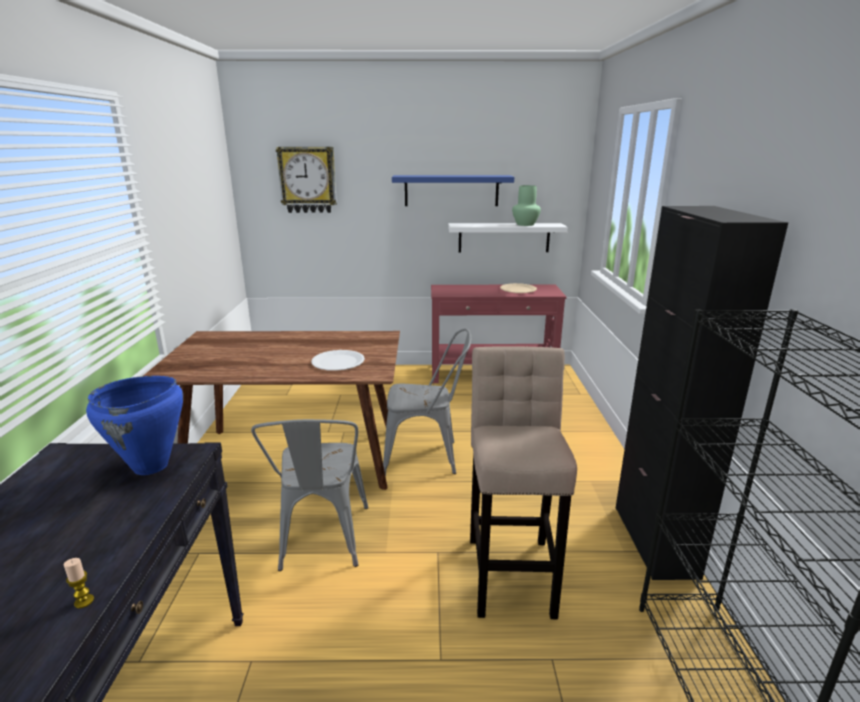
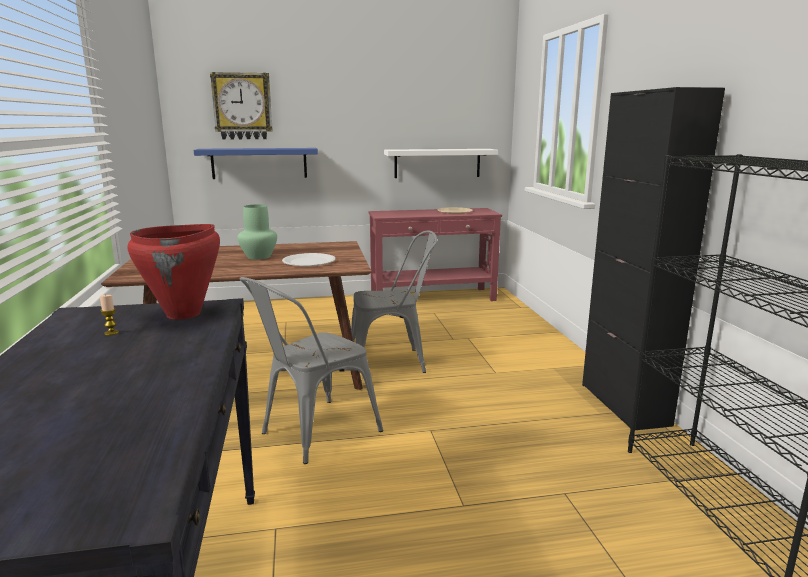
camera: 10 degrees left, 5 degrees down
(84, 601) = (188, 387): candle -> candle (111, 333)
(151, 466) = (184, 314): blue cooking pot -> red cooking pot
(322, 542) = (312, 434): grey chair -> grey chair turned 60 degrees clockwise
(451, 190) = (386, 117): blue shelf -> blue shelf (259, 163)
(511, 570) = (505, 436): beige stool -> none
(525, 224) = (458, 149): green vase -> green vase (259, 256)

